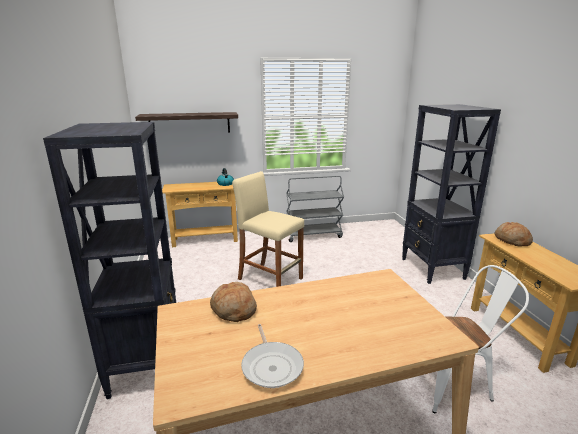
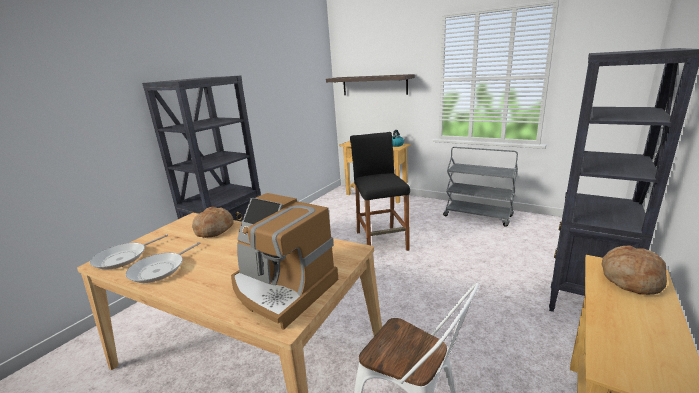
camera: 45 degrees right, 0 degrees up
(196, 381) = (124, 258): none -> frying pan
(270, 279) = (381, 241): beige stool -> black stool
(402, 322) = (281, 288): none -> coffee machine

